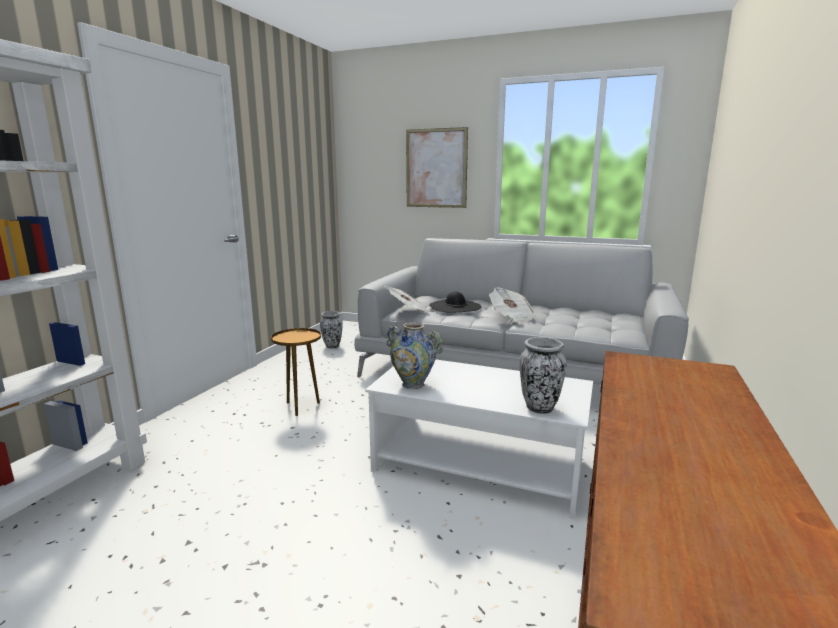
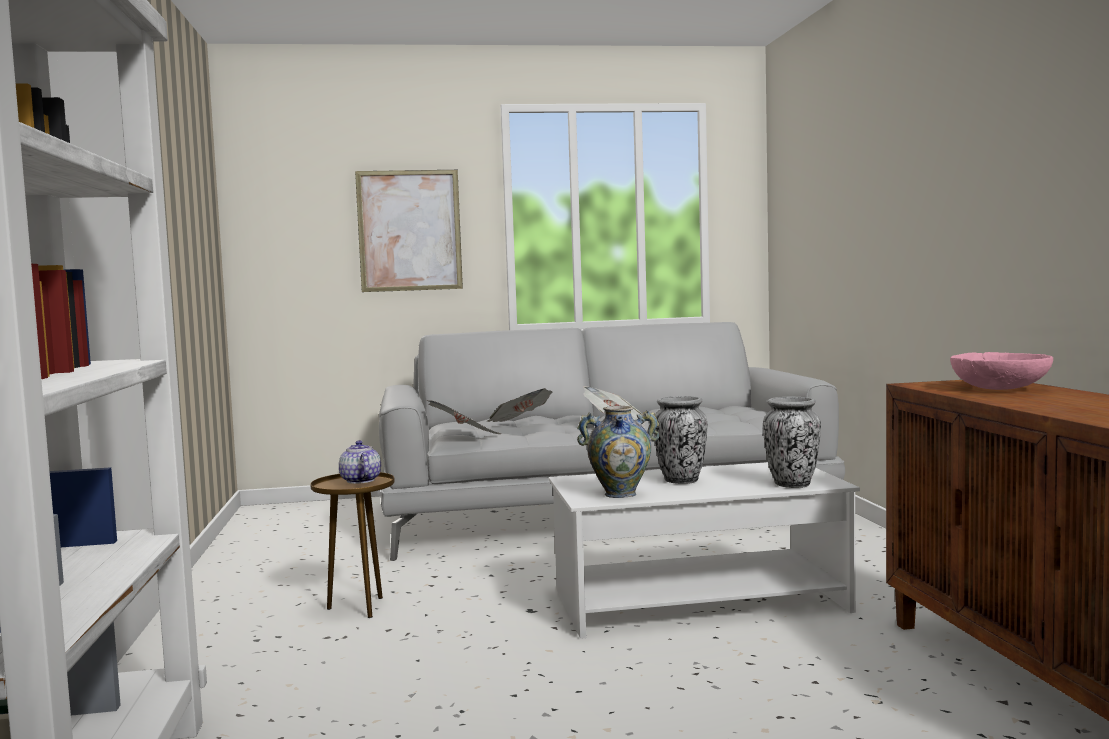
camera: 30 degrees left, 10 degrees down
(301, 336) = (360, 480): none -> teapot
(332, 346) = (282, 537): vase -> vase (681, 480)
(455, 306) = (520, 424): black hat -> newspaper
(680, 389) = (999, 389): none -> pink bowl

